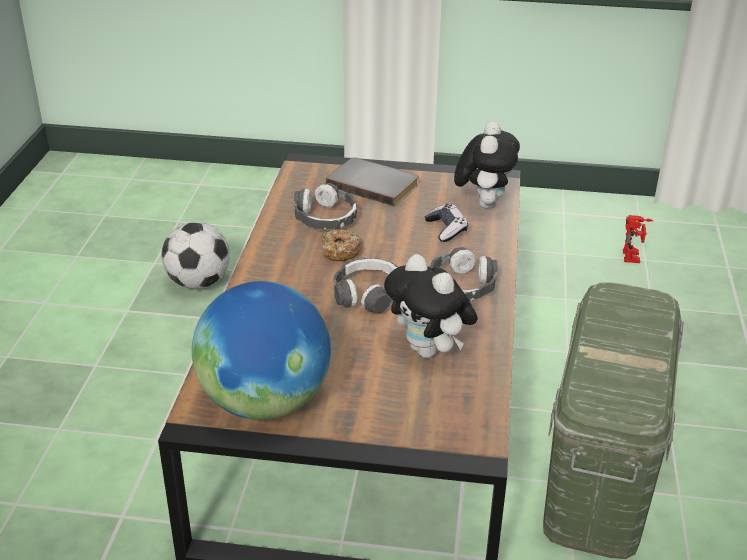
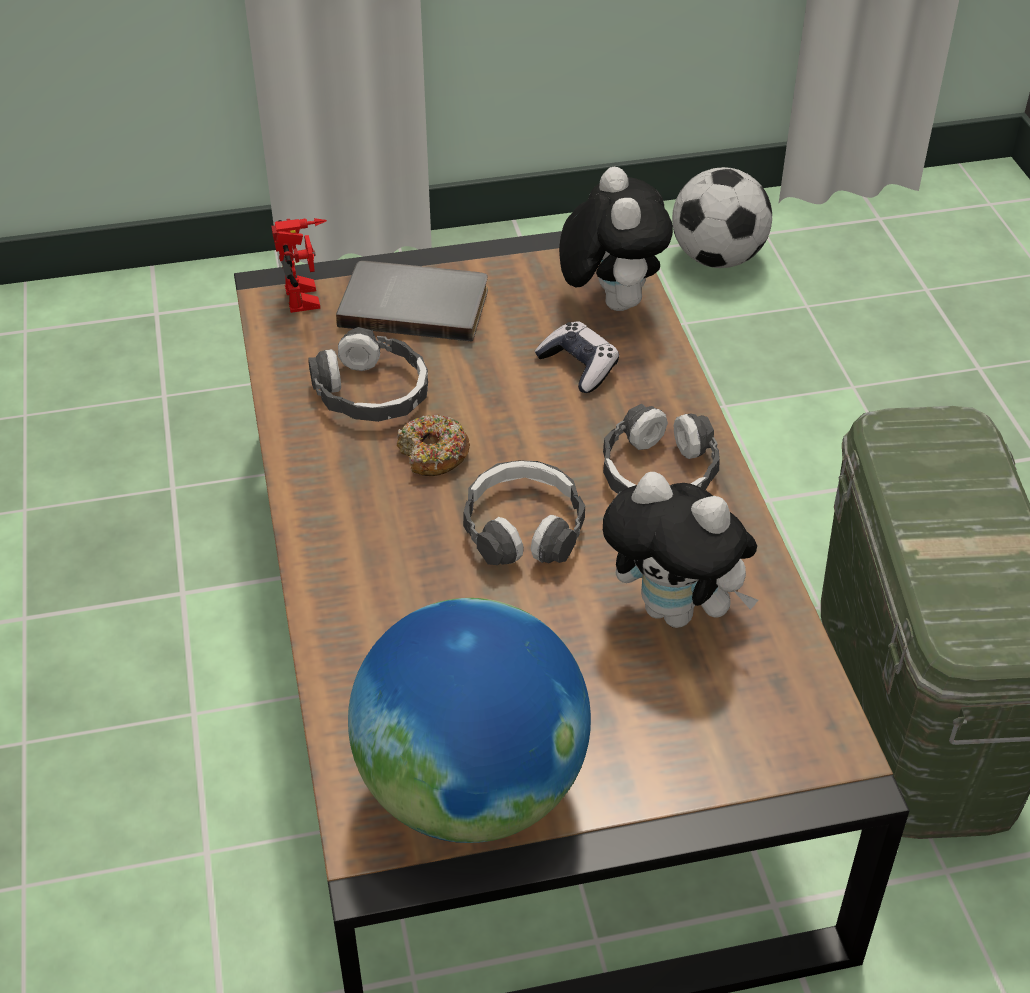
camera: 20 degrees left, 10 degrees up
(198, 283) = (124, 529): football -> football (717, 258)
(634, 258) = (790, 306): toy robot -> toy robot (309, 299)

